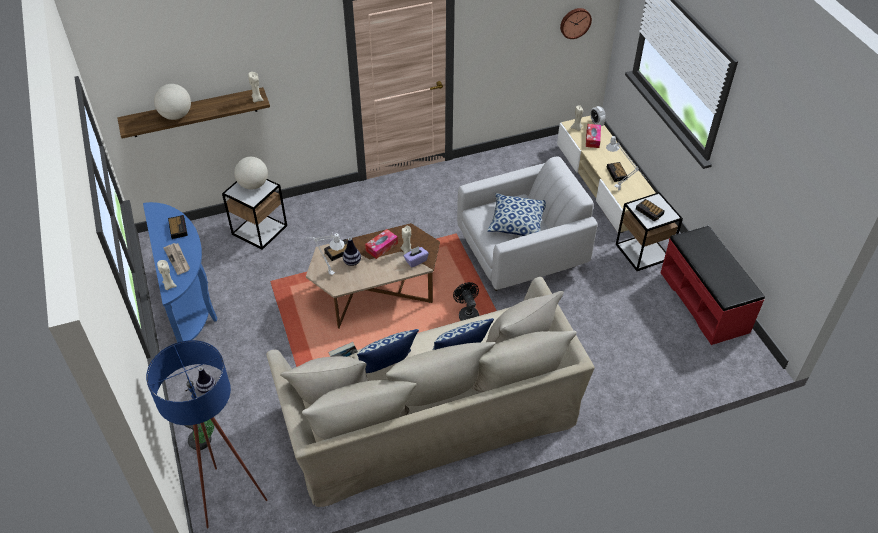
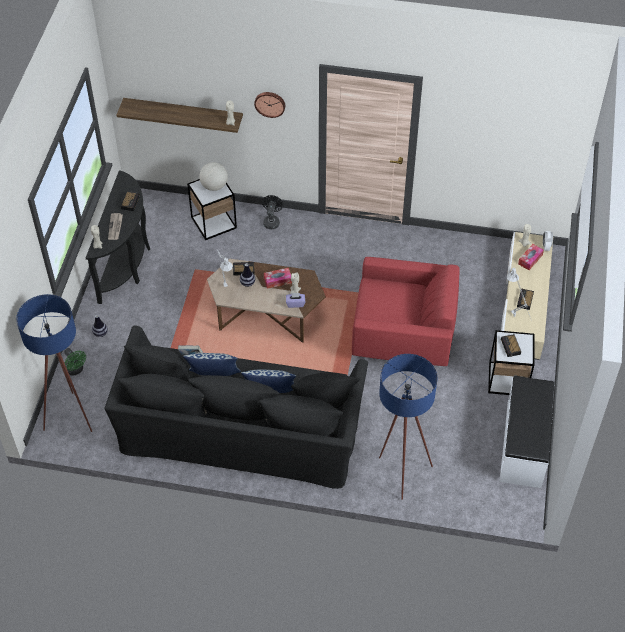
camera: 30 degrees right, 5 degrees up
(176, 116) = (164, 113): globe -> none
(191, 306) = (127, 264): blue console table -> black console table
(429, 413) = (241, 426): beige sofa -> black sofa
(467, 314) = (323, 364): black fan -> black fan (272, 221)
(517, 223) = (396, 308): pillow -> none
(522, 255) = (403, 336): white armchair -> red armchair
(575, 22) = (541, 151): wall clock -> wall clock (270, 103)
(616, 379) = (399, 470): none -> blue floor lamp
(704, 301) = (524, 445): red bench -> white bench

